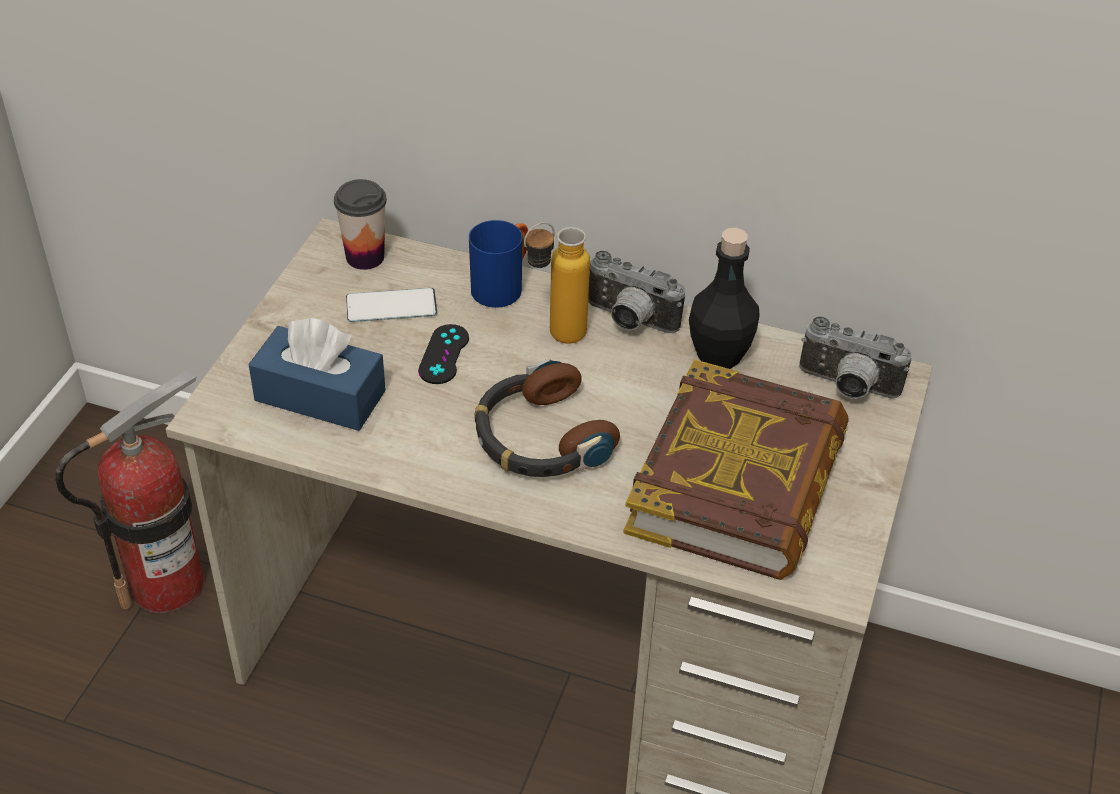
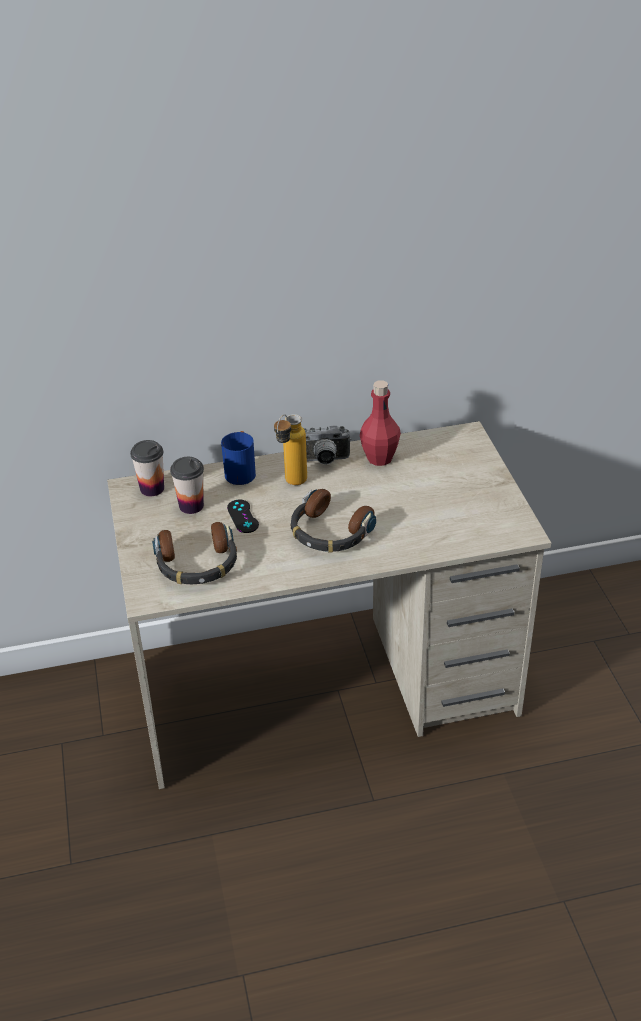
camera: 30 degrees left, 5 degrees down
(166, 584) = (69, 761): fire extinguisher -> none
(320, 396) = (197, 564): blue tissue box -> headphones
(391, 306) = (191, 506): phone -> cup
(719, 356) = (379, 458): black bottle -> red bottle
(738, 482) = (441, 509): book -> none
(847, 387) = (451, 447): camera -> none

